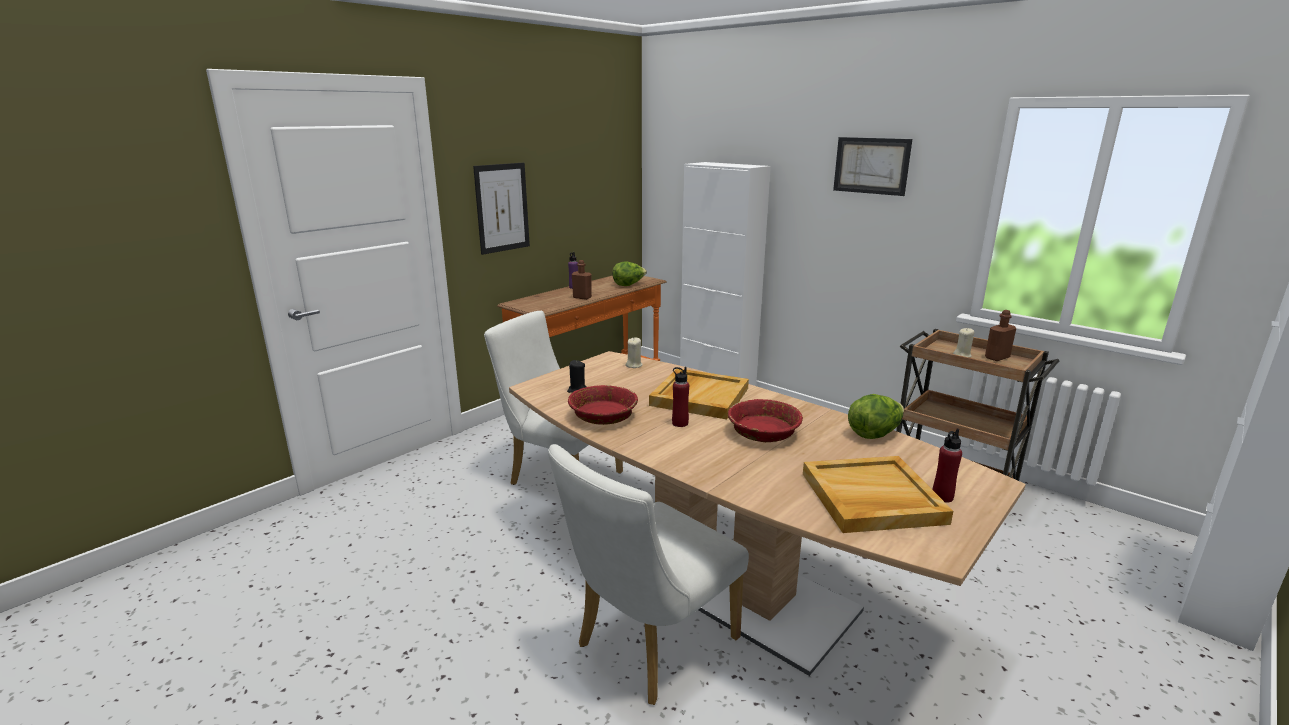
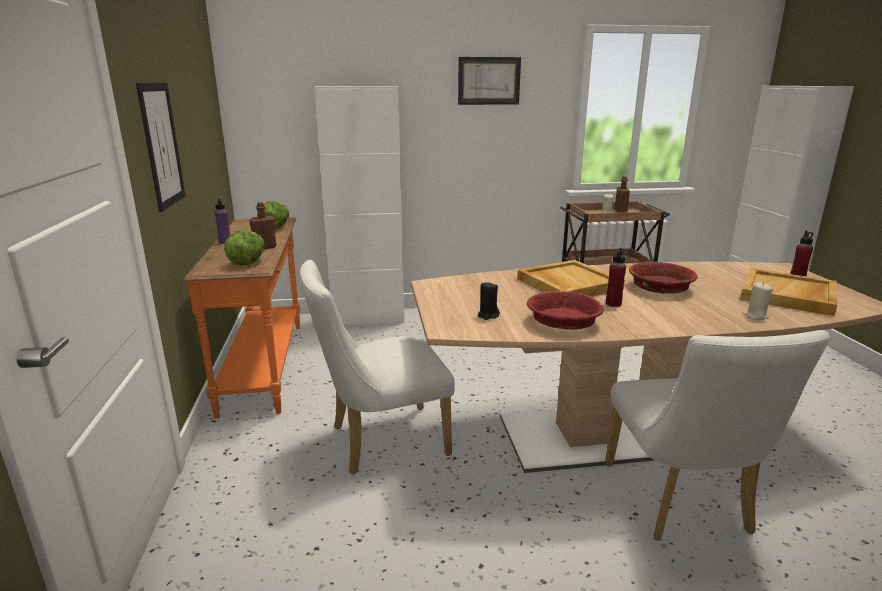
camera: 50 degrees left, 0 degrees up
(634, 365) = (464, 282): beige candle -> beige candle (755, 316)
(874, 434) = (693, 266): lettuce -> lettuce (248, 262)

